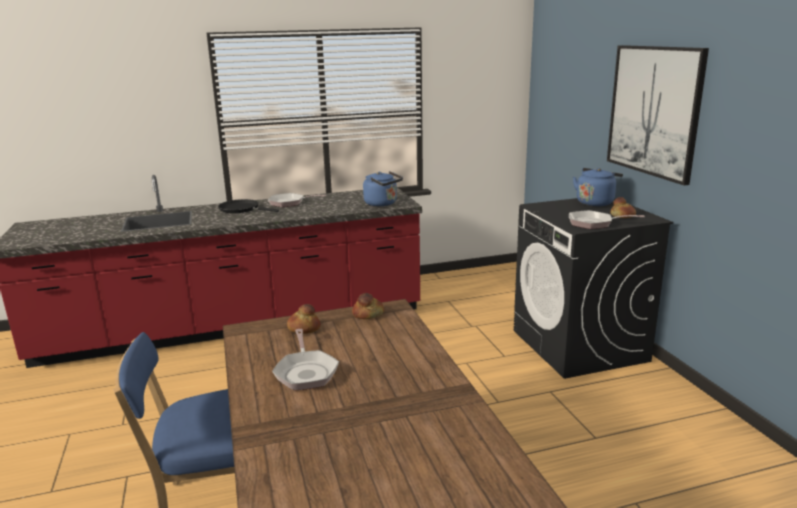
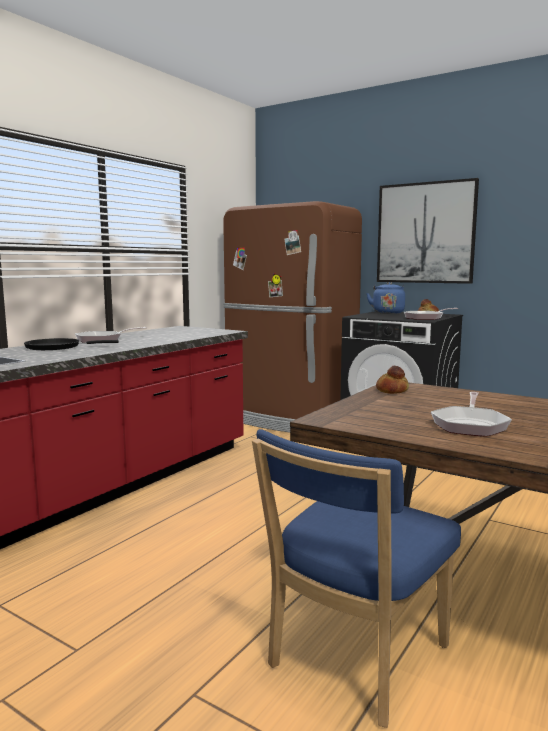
camera: 40 degrees left, 10 degrees down
(304, 328) = (373, 407): bread -> none
(306, 372) = (470, 425): frying pan -> frying pan turned 75 degrees clockwise
(382, 203) = (206, 332): blue kettle -> none
(513, 290) = (289, 419): none -> brown fridge

